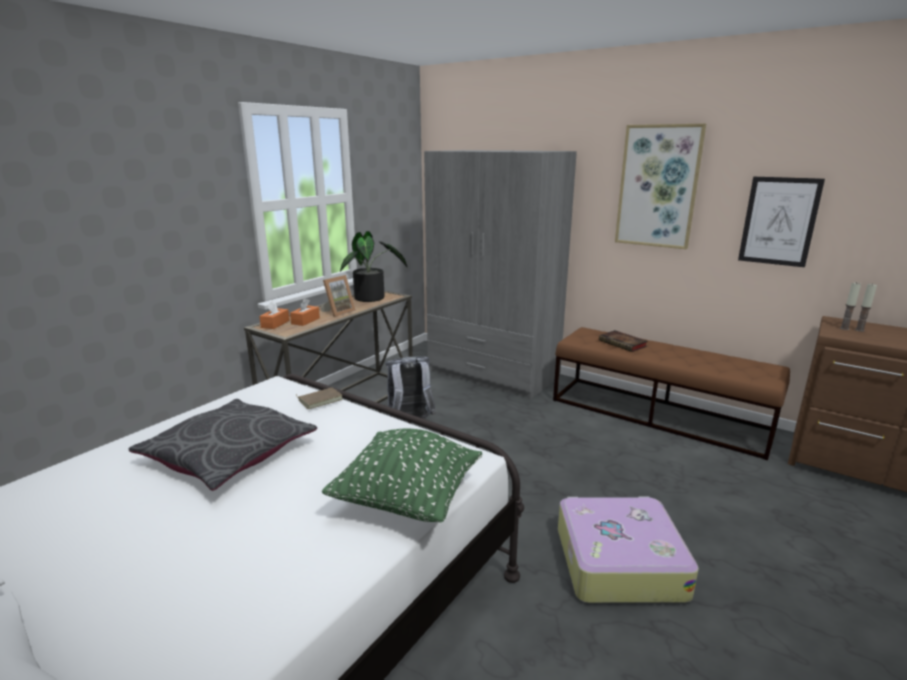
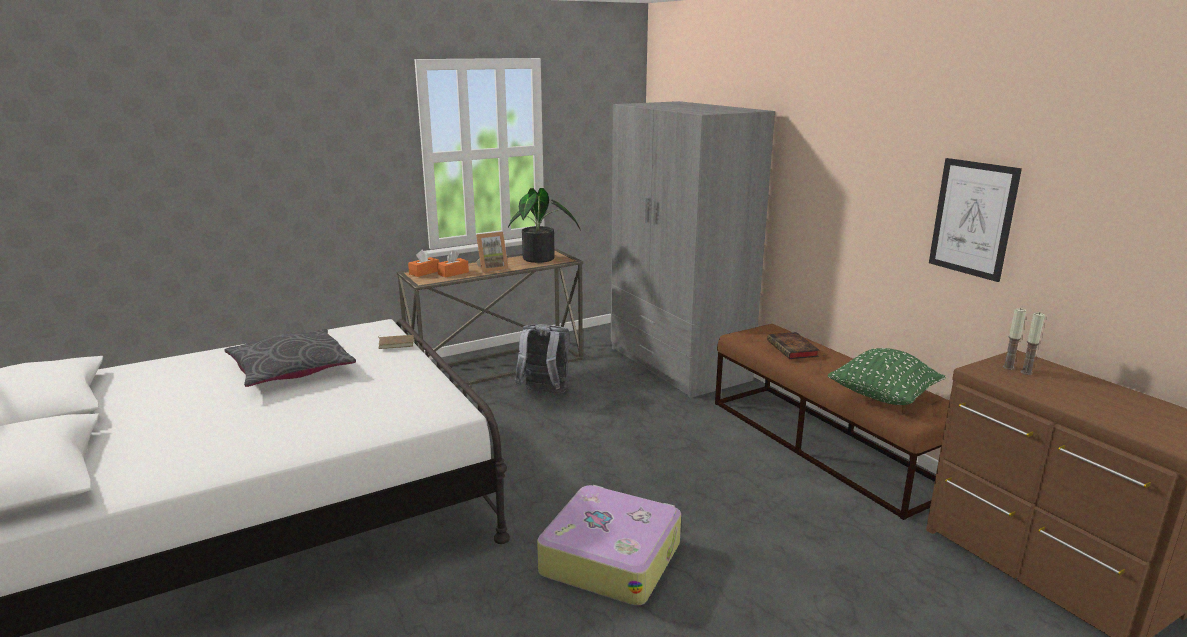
camera: 25 degrees right, 0 degrees up
(407, 500) = (370, 427): green pillow -> green pillow (882, 398)
(658, 187) = (852, 161): picture -> none

